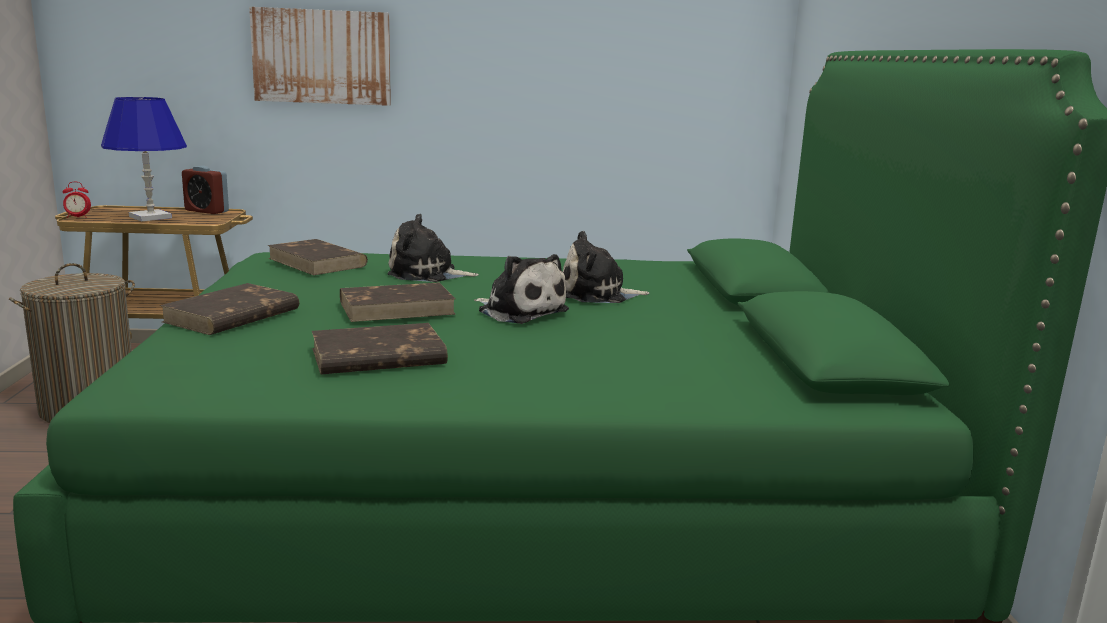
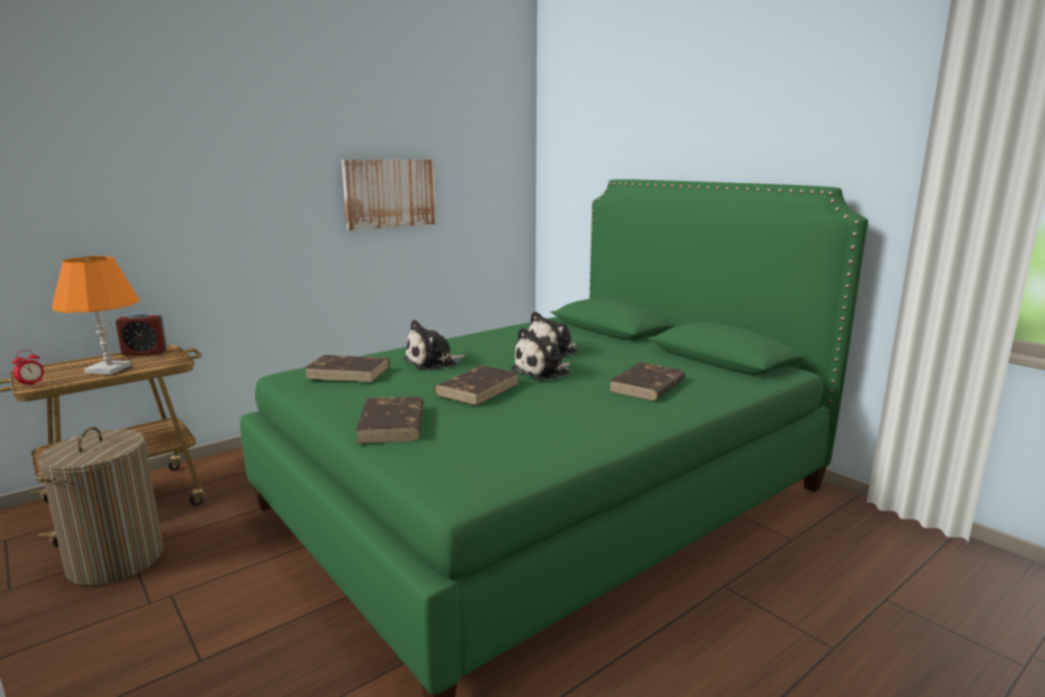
camera: 35 degrees left, 0 degrees up
(150, 217) = (109, 369): blue table lamp -> orange table lamp
(322, 57) = (223, 203): picture -> picture (390, 193)
(377, 357) = (543, 421): brown book -> brown book (647, 386)
(520, 311) = (543, 372): plush toy -> plush toy turned 135 degrees clockwise

